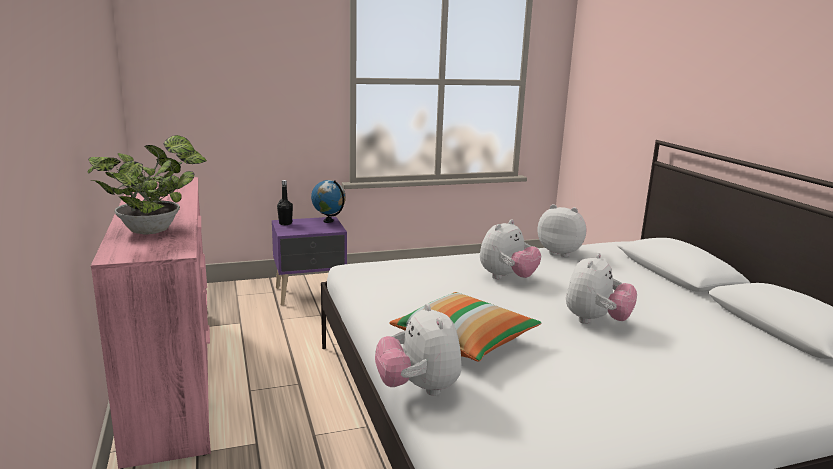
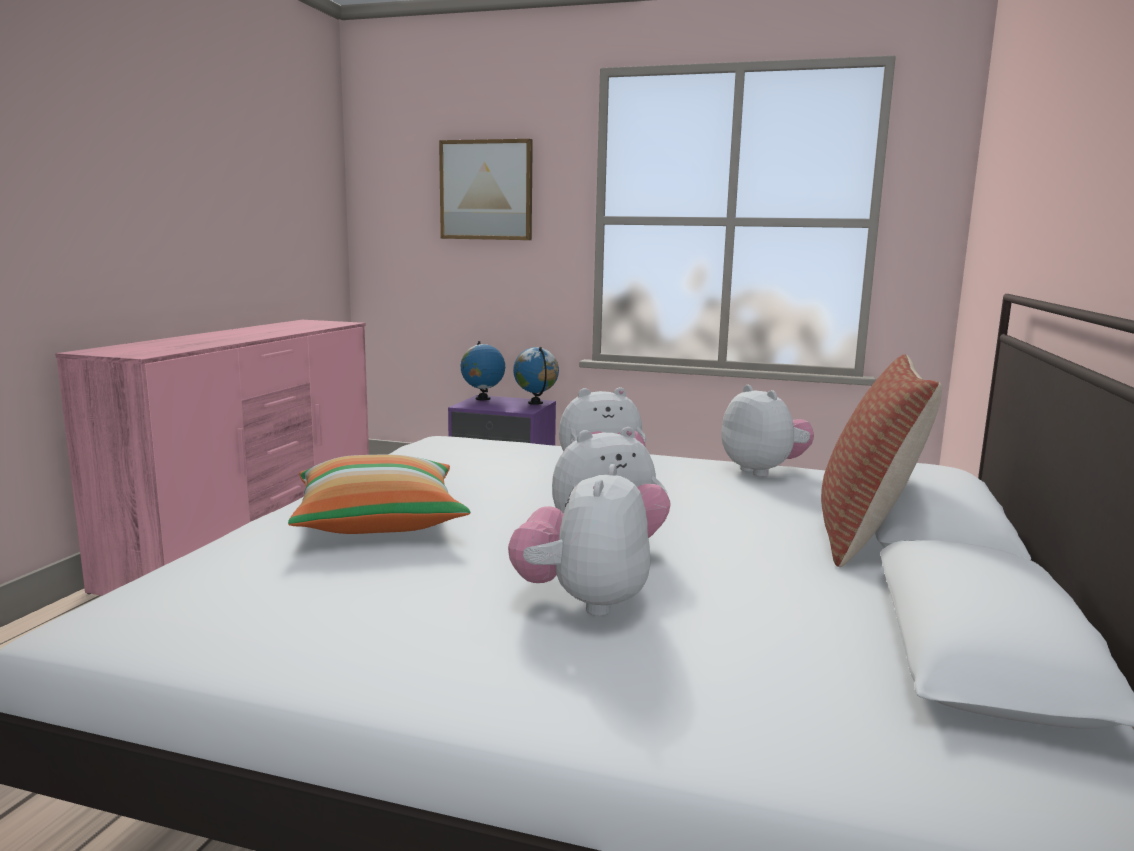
camera: 35 degrees right, 5 degrees down
(154, 230) = (184, 343): potted plant -> none
(260, 56) = (486, 190): none -> picture
(285, 223) = (482, 399): black bottle -> globe
(418, 389) = (214, 544): plush toy -> plush toy (582, 602)
(667, 284) = (864, 536): none -> pillow

